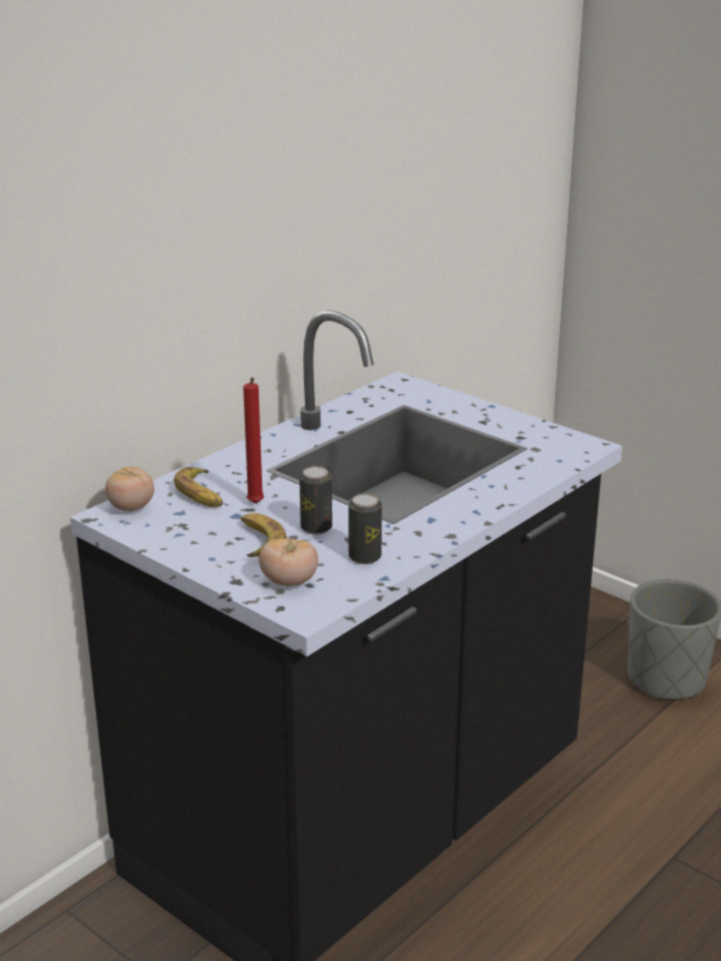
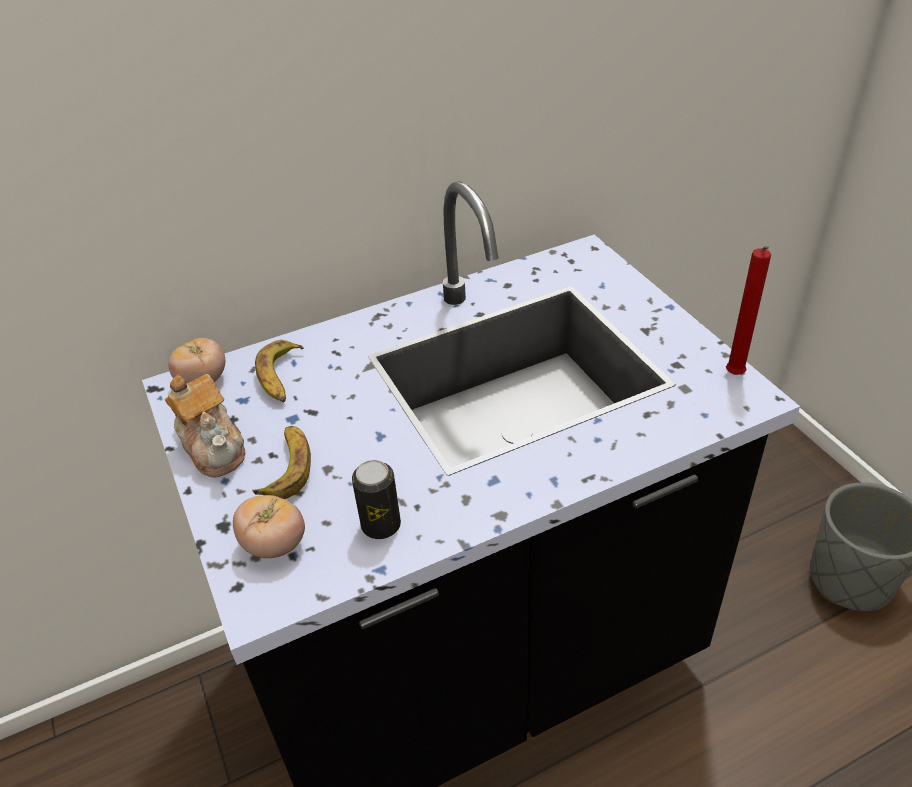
camera: 25 degrees right, 15 degrees up
(183, 542) = (214, 447): none -> teapot
(255, 505) = (322, 407): red candle -> red candle (734, 376)
(316, 528) = (360, 460): can -> none

